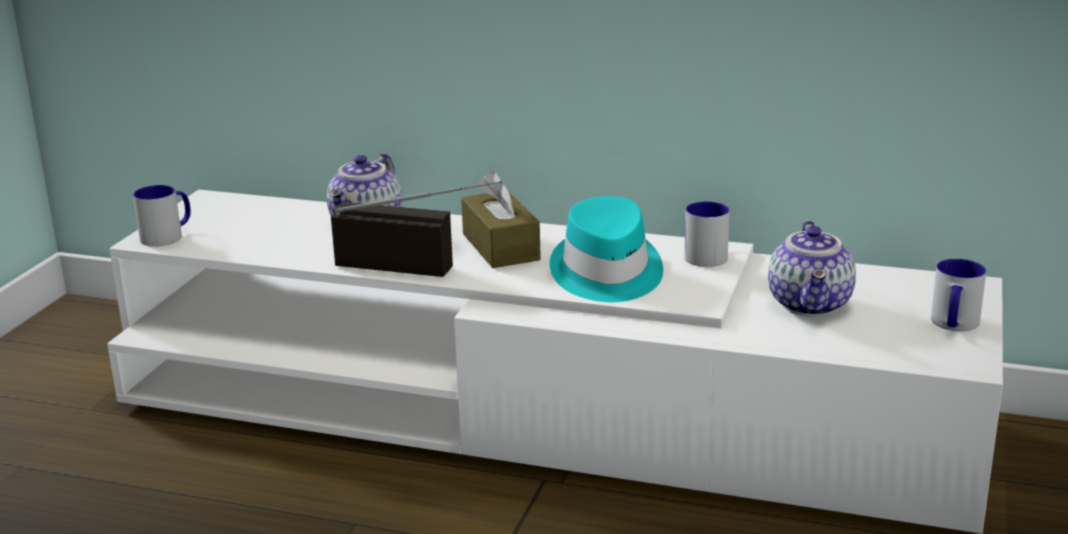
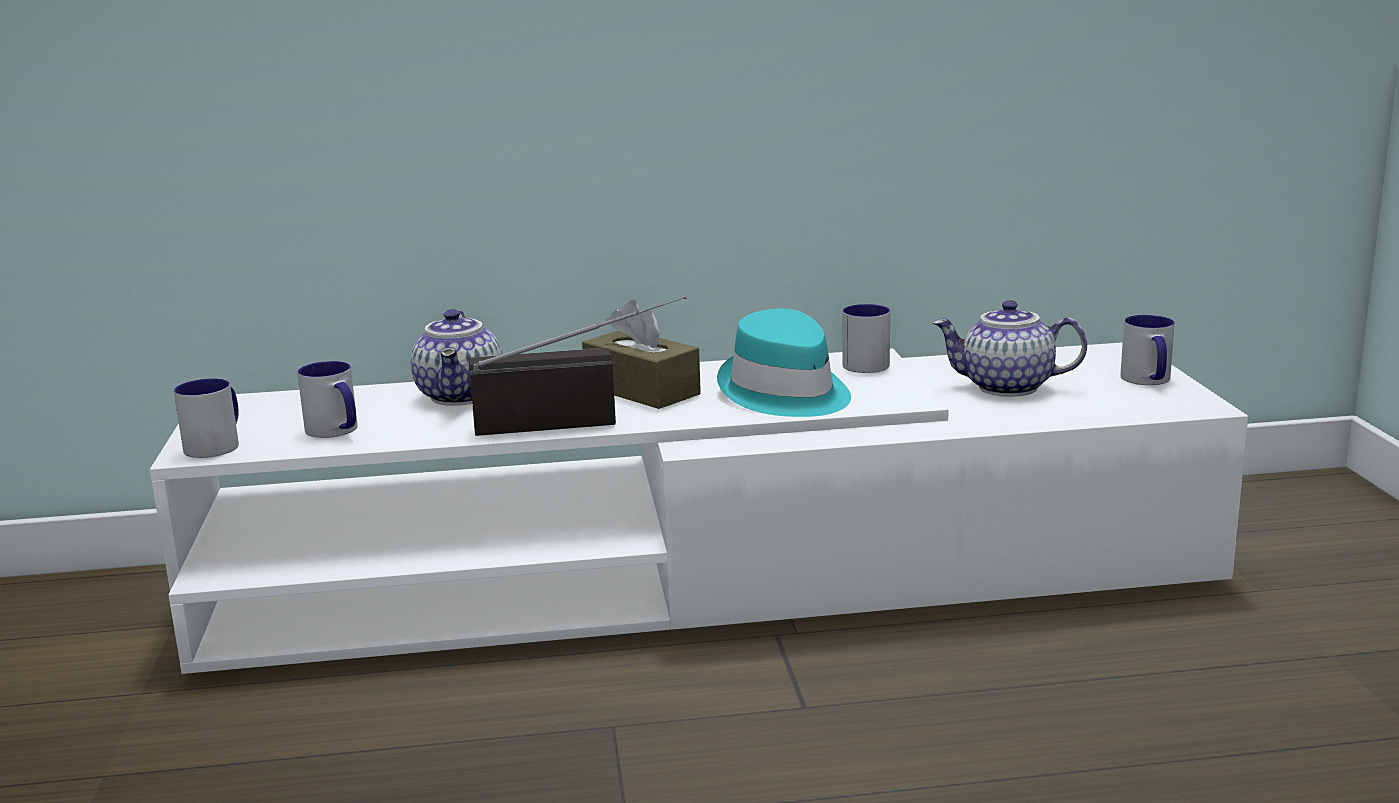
camera: 25 degrees left, 5 degrees down
(252, 241) = (336, 431): none -> mug
(812, 305) = (1006, 388): teapot -> teapot turned 120 degrees clockwise

